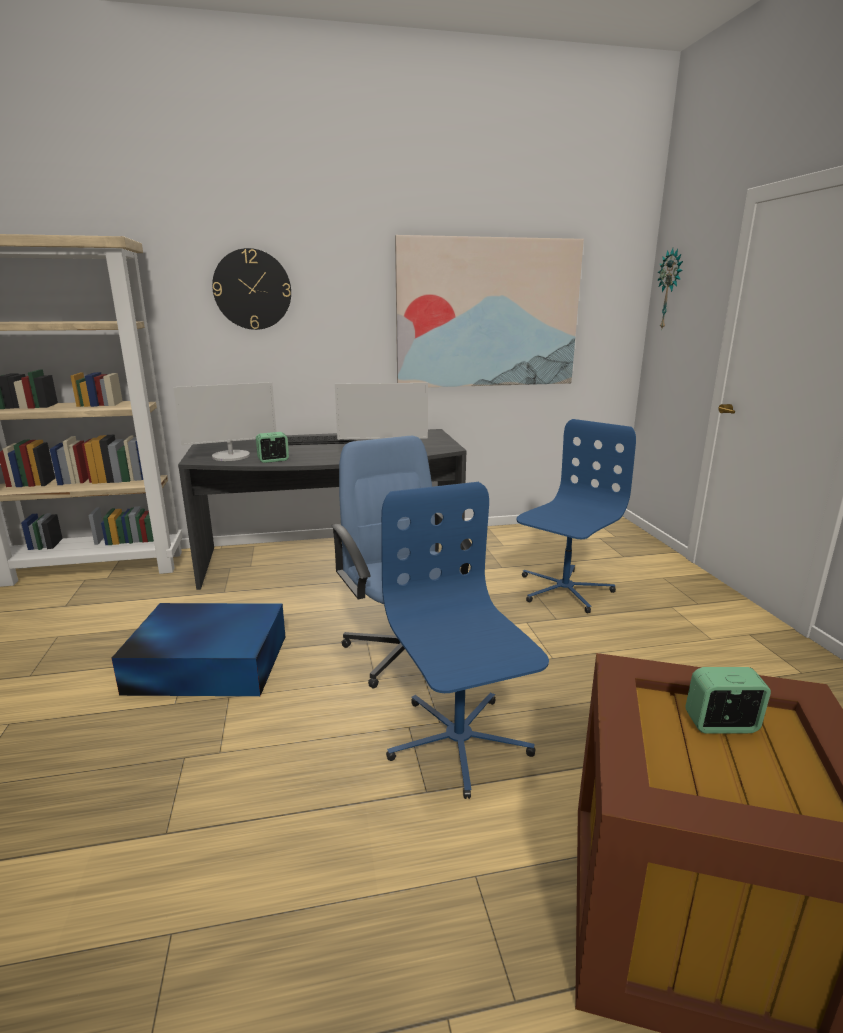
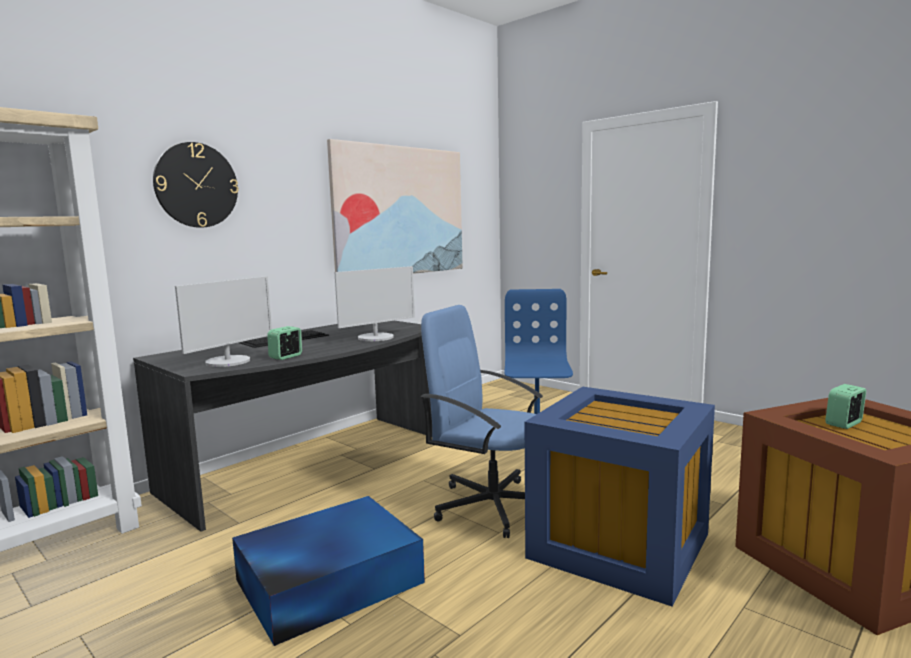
camera: 35 degrees left, 10 degrees down
(457, 742) = (617, 544): blue office chair -> blue storage box
(670, 289) = (521, 192): wall clock -> none

